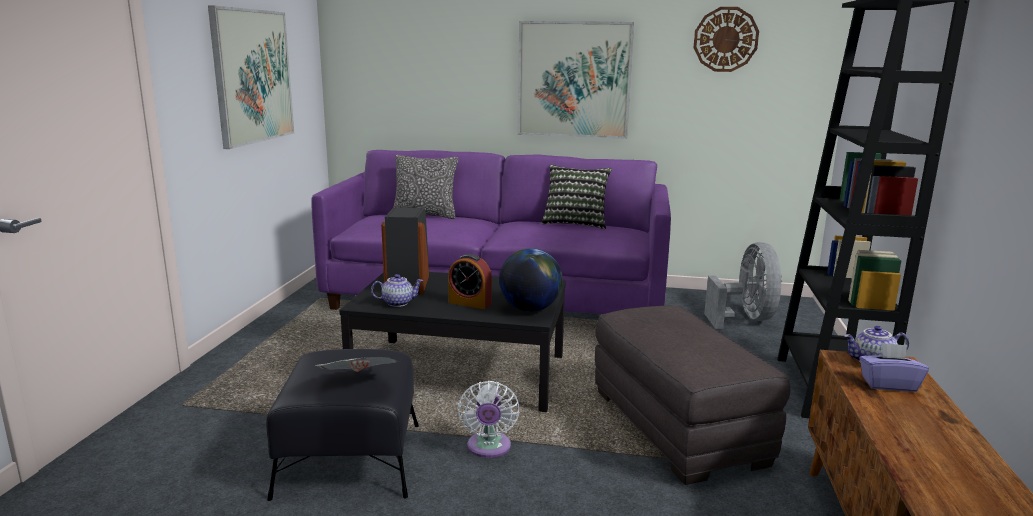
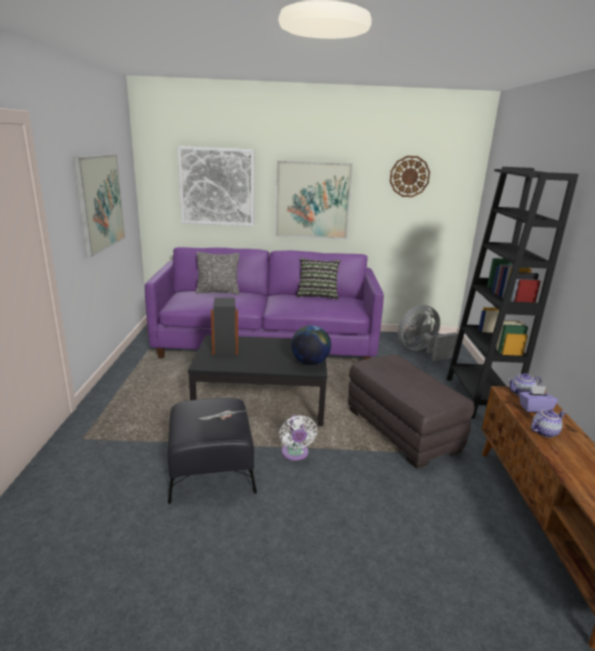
camera: 10 degrees left, 5 degrees up
(398, 303) = (224, 362): teapot -> teapot (544, 432)
(433, 63) = (217, 186): none -> picture
(470, 303) = (271, 360): alarm clock -> none
(745, 319) = (421, 352): grey fan -> grey fan turned 105 degrees counterclockwise

